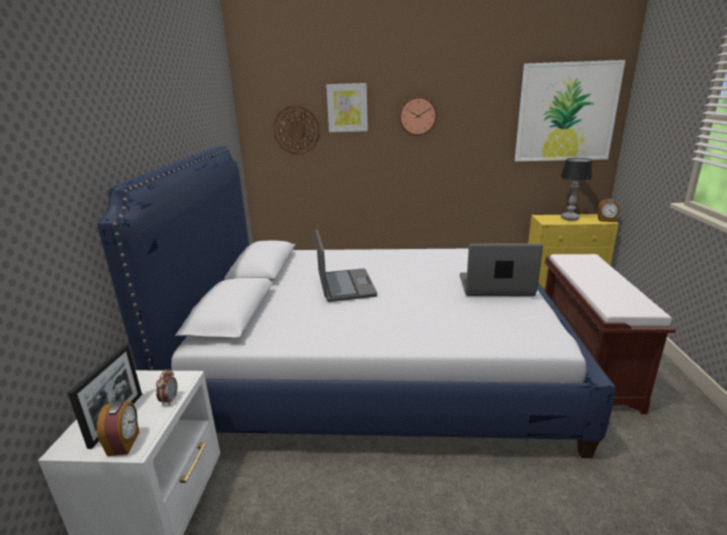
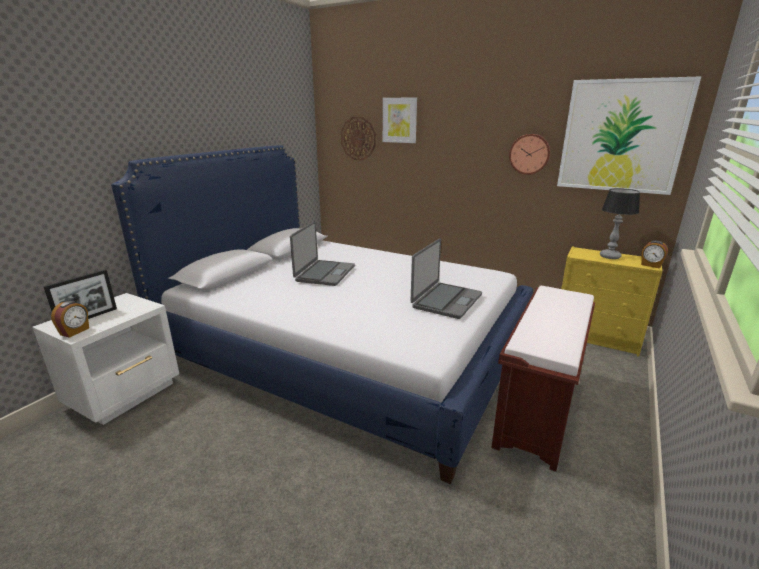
camera: 25 degrees right, 0 degrees up
(169, 400) = (125, 316): alarm clock -> none
(417, 116) = (461, 131): wall clock -> wall clock (529, 154)
(496, 286) = (446, 301): laptop -> laptop turned 90 degrees clockwise

